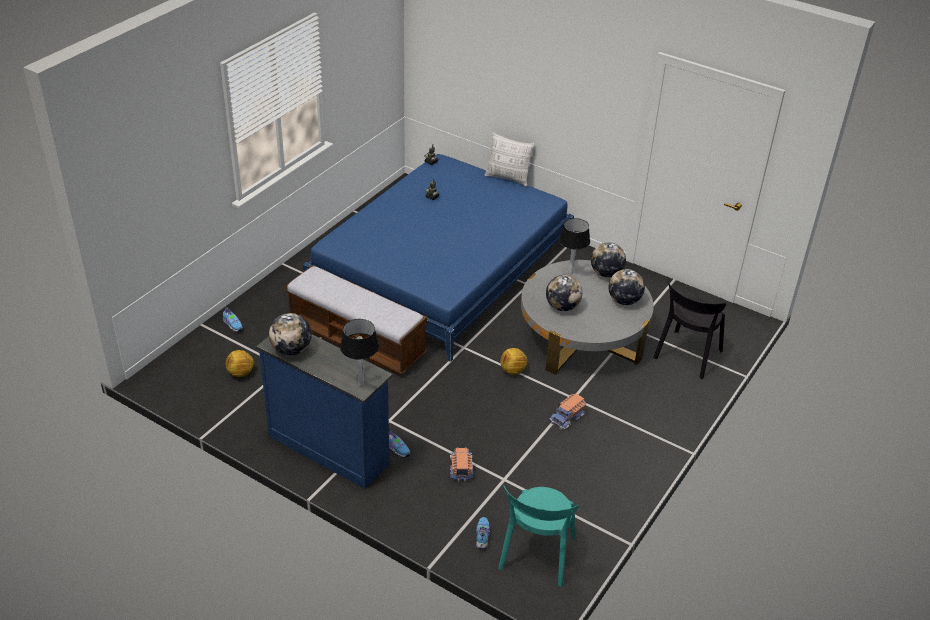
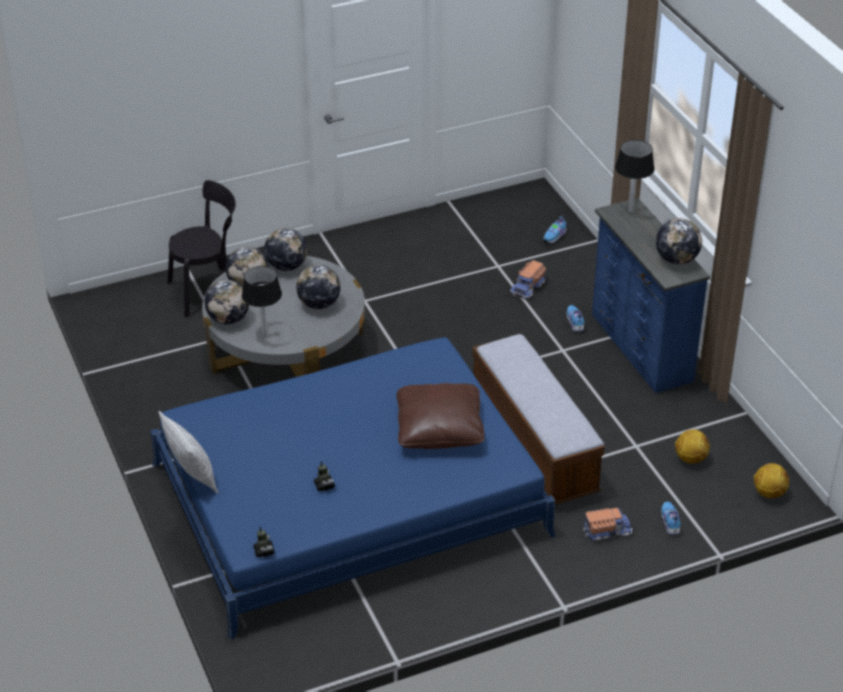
camera: 145 degrees left, 0 degrees up
(396, 248) = (439, 429): none -> brown pillow
(513, 370) = (395, 346): football -> football (769, 493)
(536, 557) = (523, 211): turquoise chair -> none
(568, 417) = (389, 287): toy truck -> toy truck (607, 530)
(618, 325) = (286, 266): none -> globe

